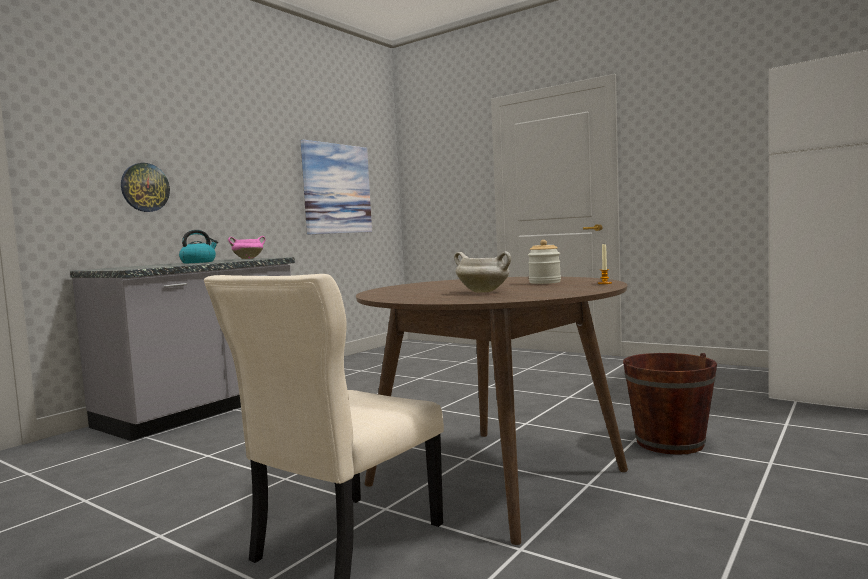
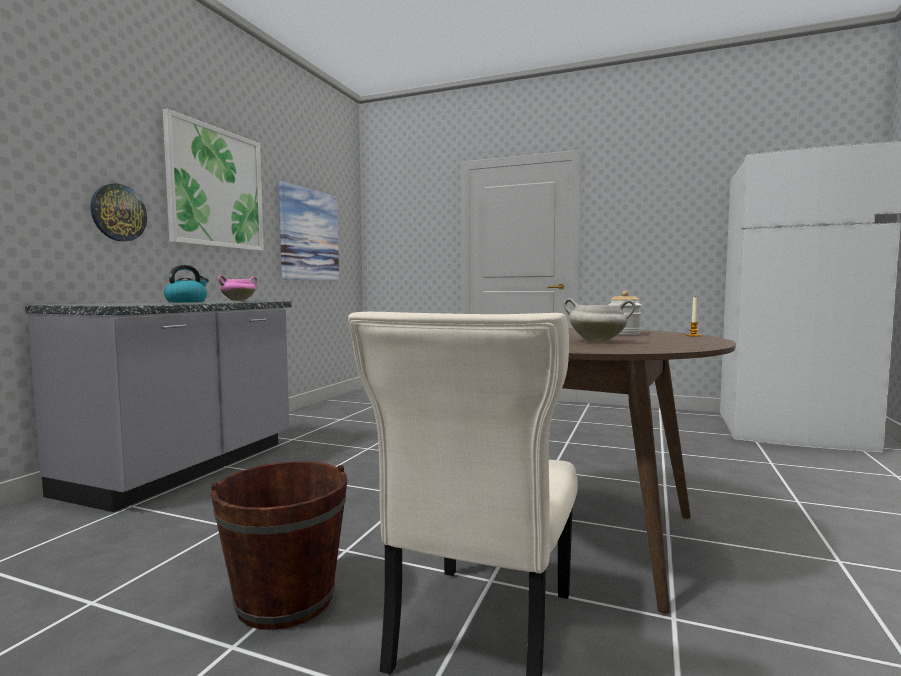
camera: 15 degrees left, 0 degrees up
(235, 155) = (216, 188): none -> picture
(670, 443) = (697, 485): brown bucket -> brown bucket (285, 600)

